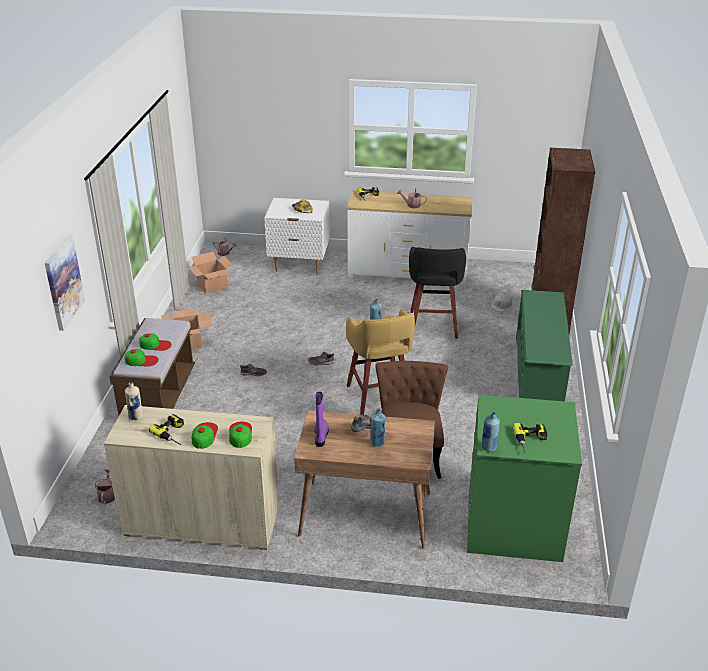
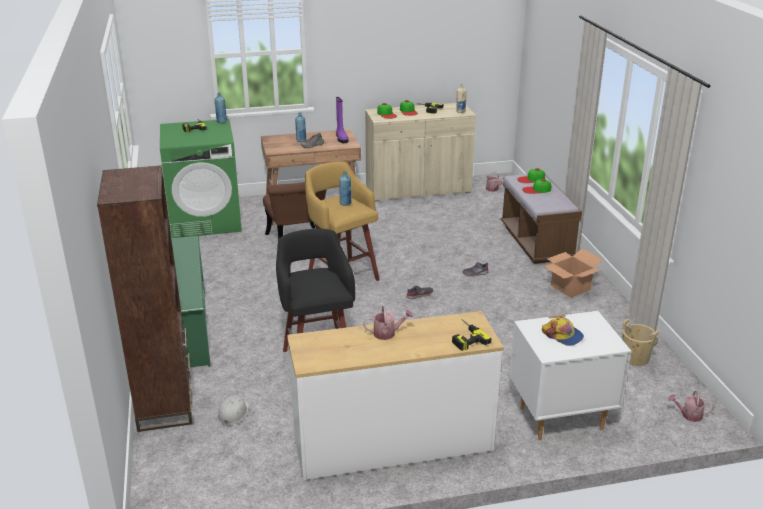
camera: 160 degrees right, 5 degrees down
(63, 282) = (563, 74): picture -> none
(212, 285) = (635, 358): cardboard box -> beige bucket

